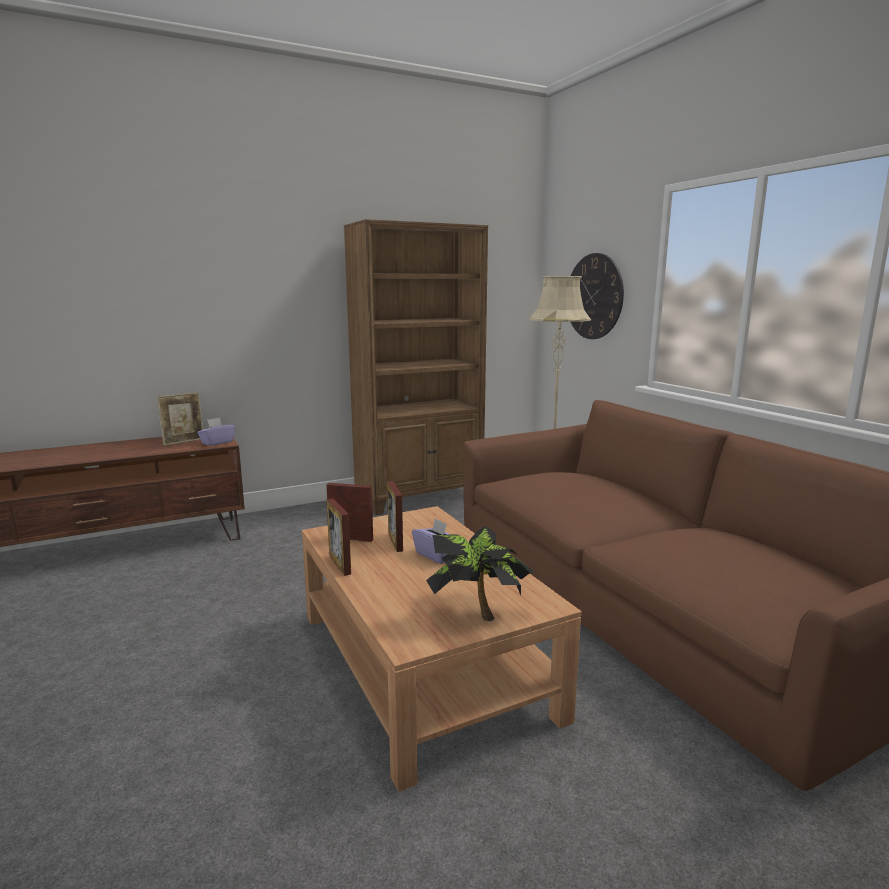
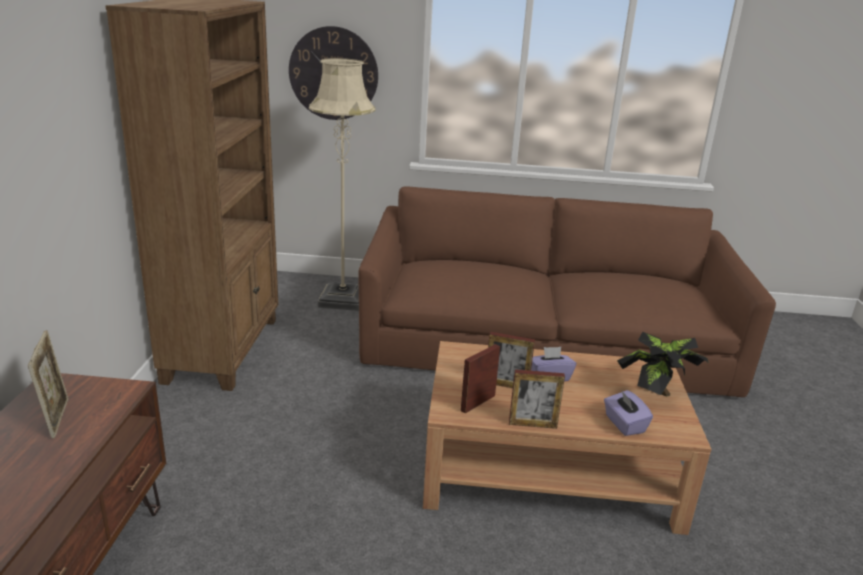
camera: 60 degrees left, 10 degrees up
(217, 442) = (111, 393): purple tissue box -> purple tissue box (624, 424)

